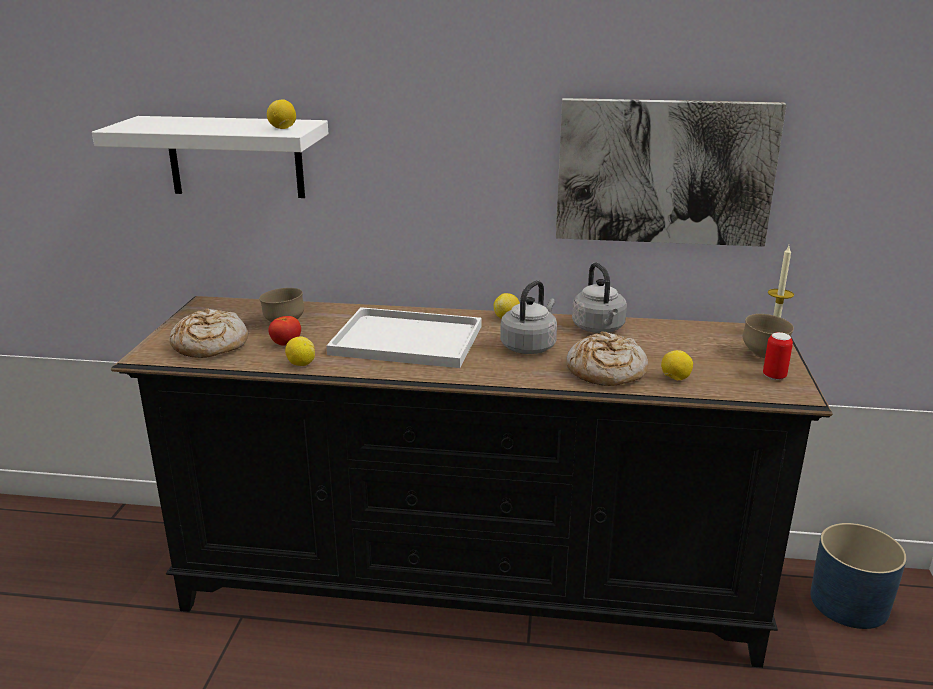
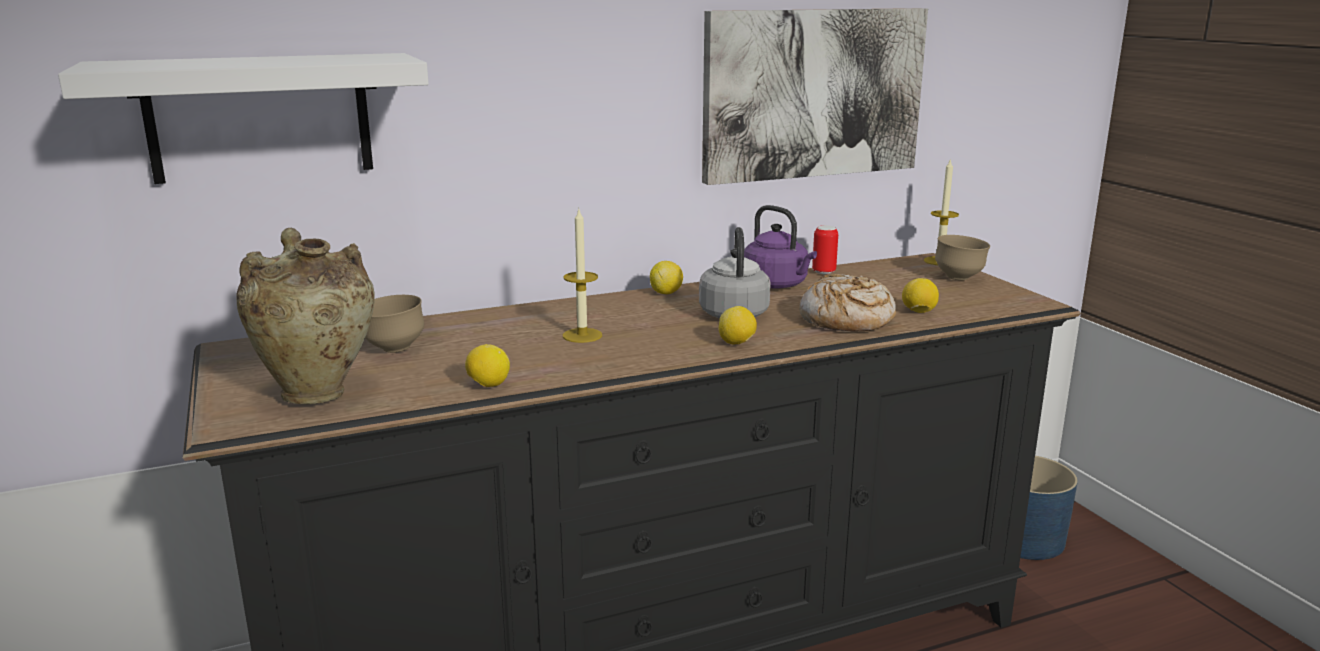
camera: 30 degrees left, 5 degrees down
(209, 345) = (318, 393): bread -> beige vase
(282, 128) = (375, 58): lemon -> lemon (737, 343)
(286, 343) = (431, 368): tomato -> none
(403, 340) = (582, 335): white tray -> candle
(599, 329) = (777, 285): grey kettle -> purple kettle
(774, 376) = (995, 293): can -> can (823, 272)

